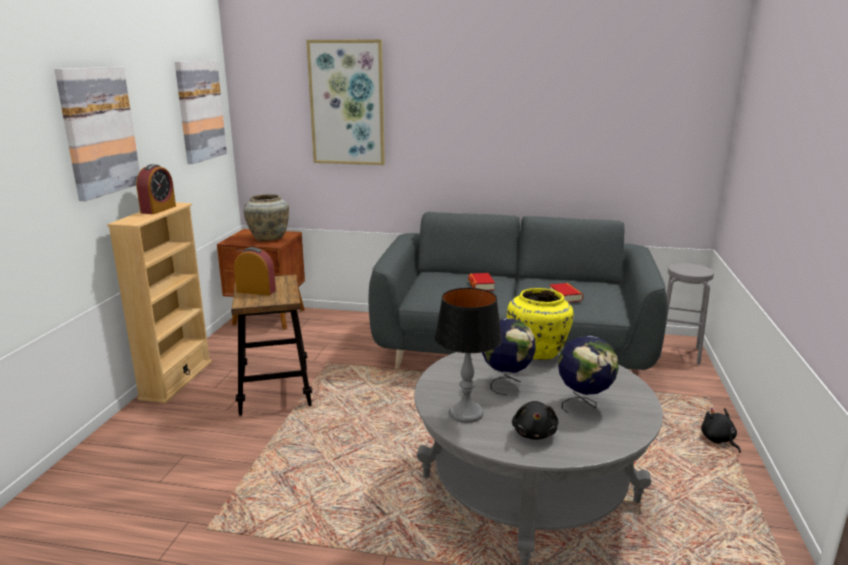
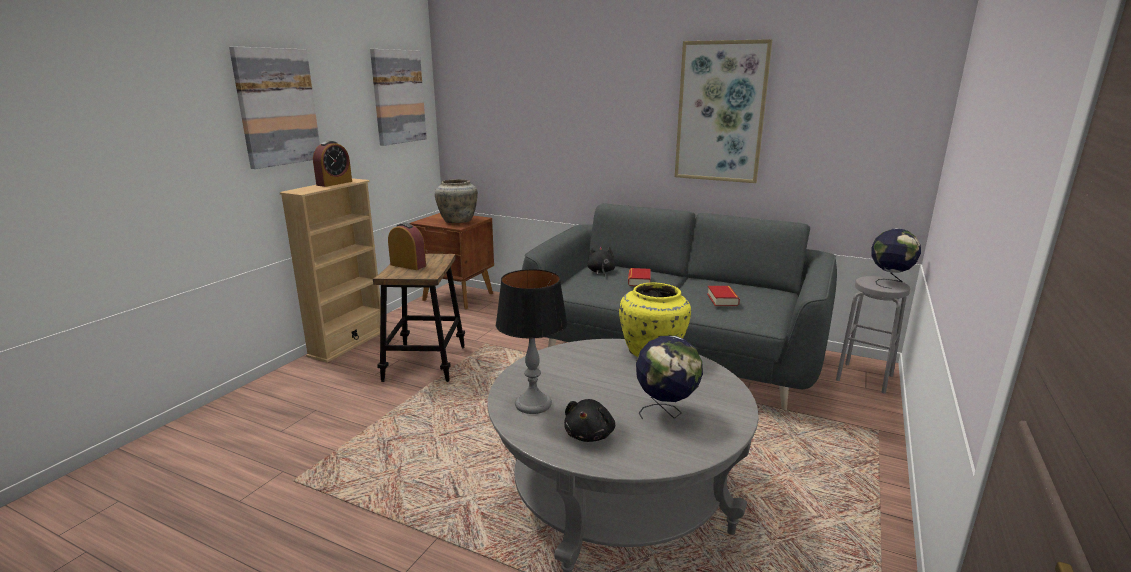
camera: 15 degrees right, 0 degrees up
(347, 103) = (536, 92): picture -> picture (721, 112)
(506, 383) = (597, 379): globe -> globe (889, 282)
(718, 440) = (866, 481): black plush toy -> black plush toy (601, 272)

